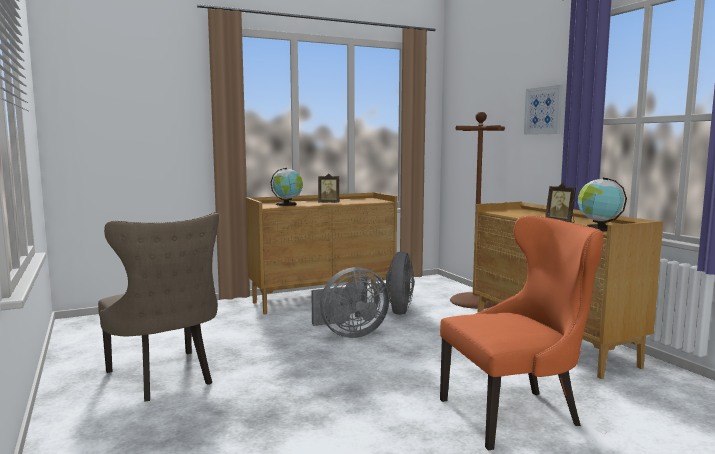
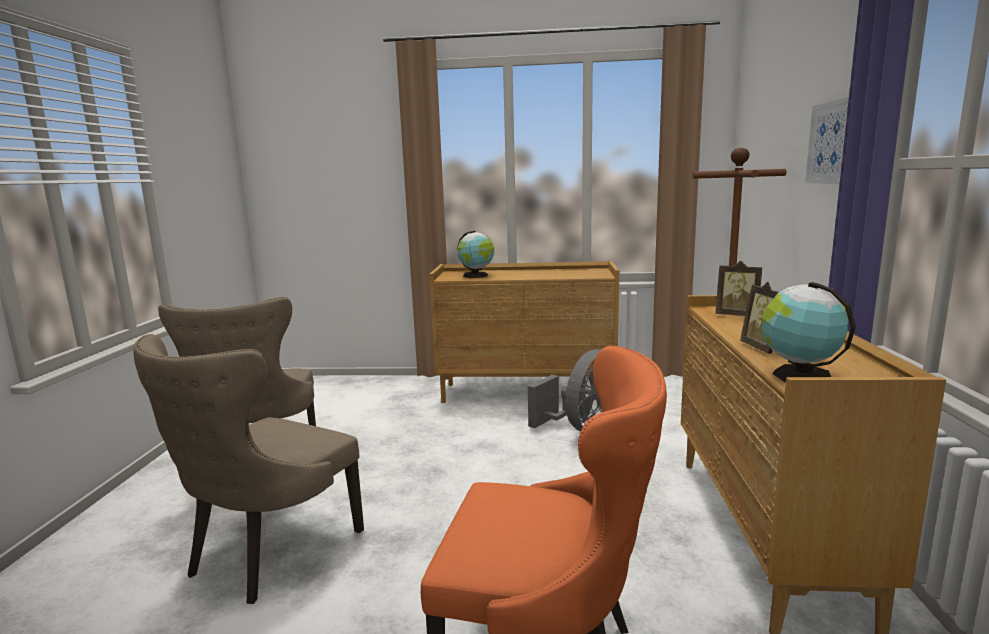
camera: 30 degrees right, 5 degrees up
(265, 418) = (269, 553): none -> beige chair
(329, 203) = (527, 276): picture frame -> picture frame (737, 315)
(349, 334) = (495, 451): grey fan -> none

